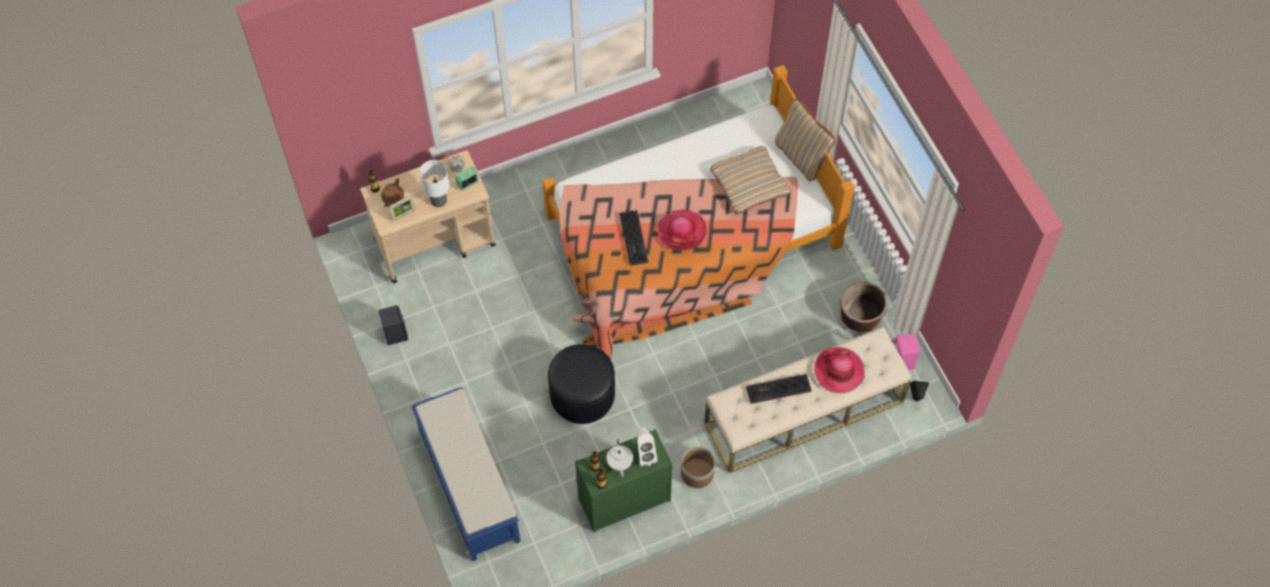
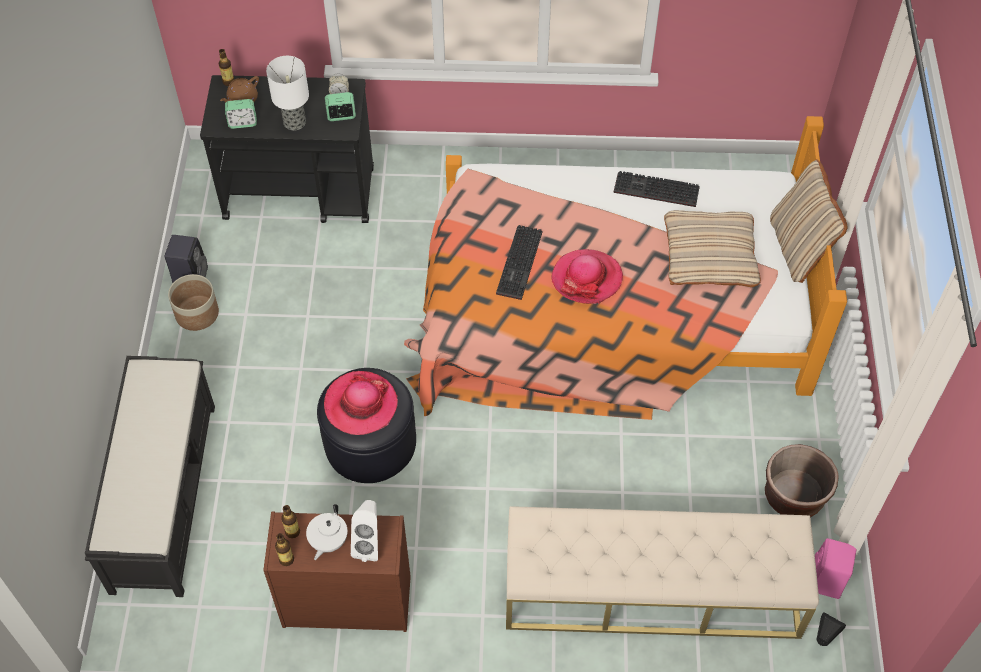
camera: 25 degrees right, 5 degrees down
(403, 215) = (242, 122): picture frame -> alarm clock
(435, 242) = (300, 193): beige cart -> black cart
(468, 485) = (164, 495): blue bench -> black bench
(623, 500) = (345, 602): green dresser -> brown dresser
(696, 473) = (461, 610): planter -> planter (196, 313)
(777, 390) = (611, 539): keyboard -> keyboard (654, 191)
(839, 371) = (713, 550): hat -> hat (360, 405)

